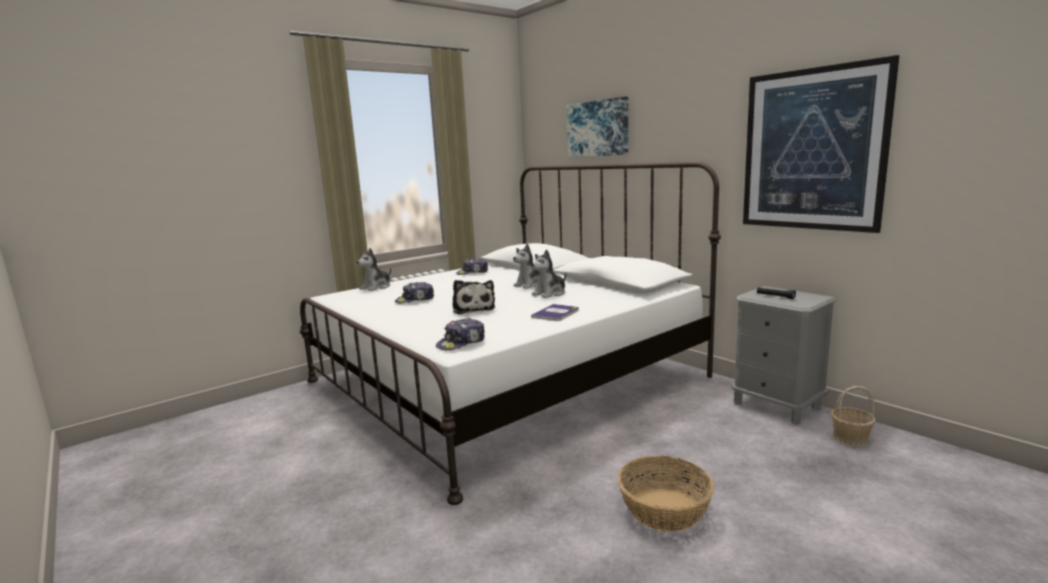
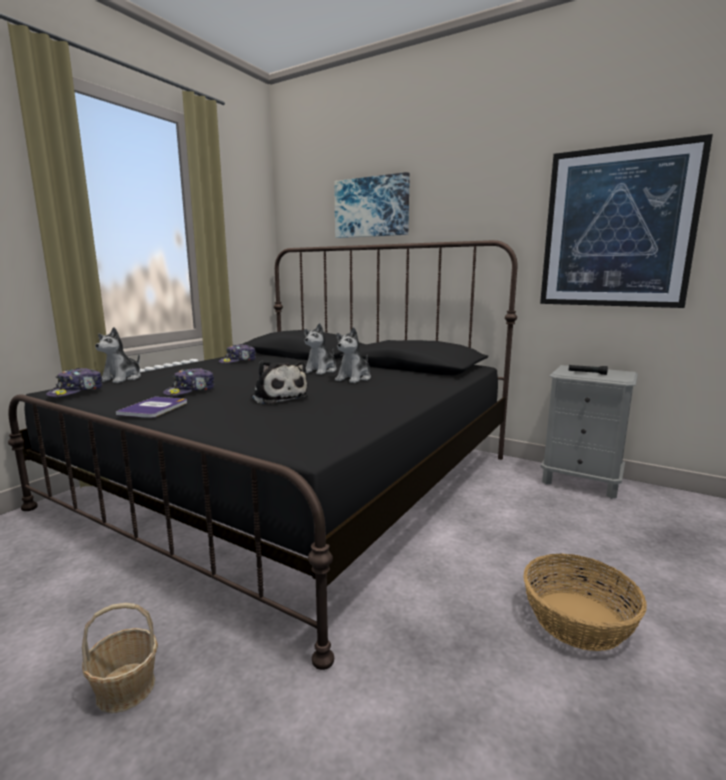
camera: 20 degrees left, 0 degrees up
(461, 343) = (308, 439): cap -> cap (77, 392)
(504, 379) = (293, 480): white bed -> black bed
(556, 313) = (386, 398): book -> book (154, 408)
(849, 438) = (667, 506): basket -> basket (125, 688)

